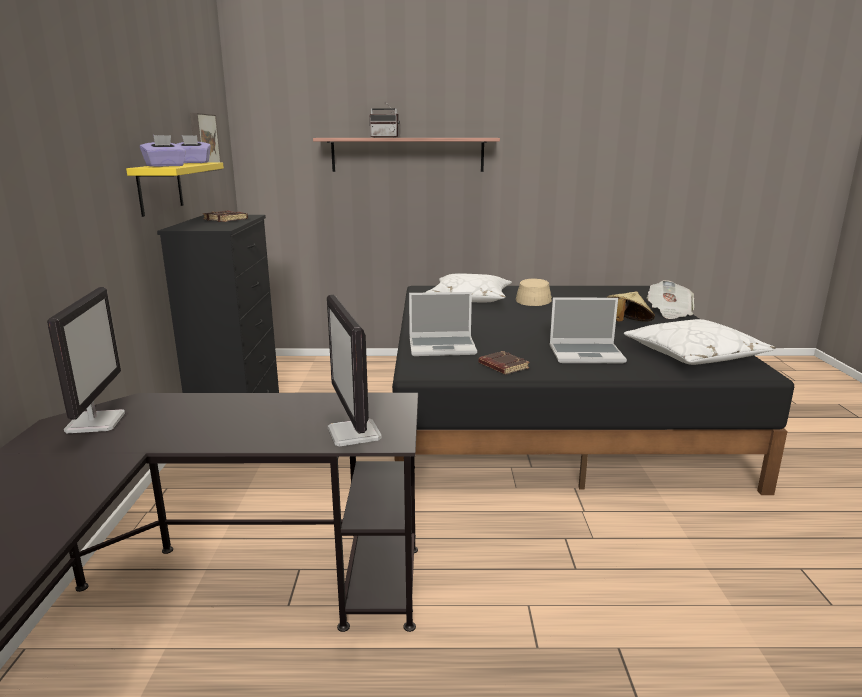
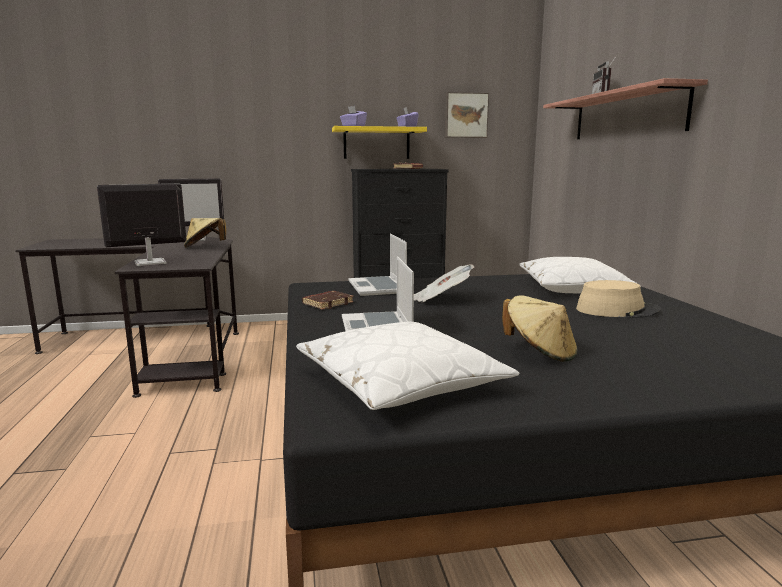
camera: 80 degrees right, 5 degrees down
(212, 407) = (205, 247): none -> beige hat
(669, 312) = (666, 386): newspaper -> newspaper (440, 300)

